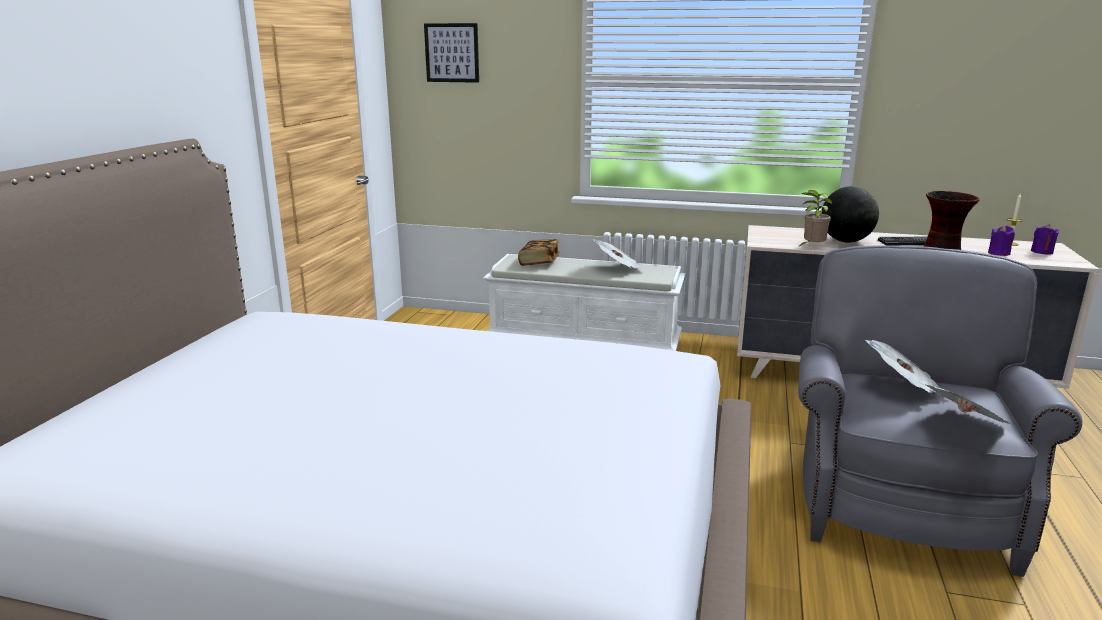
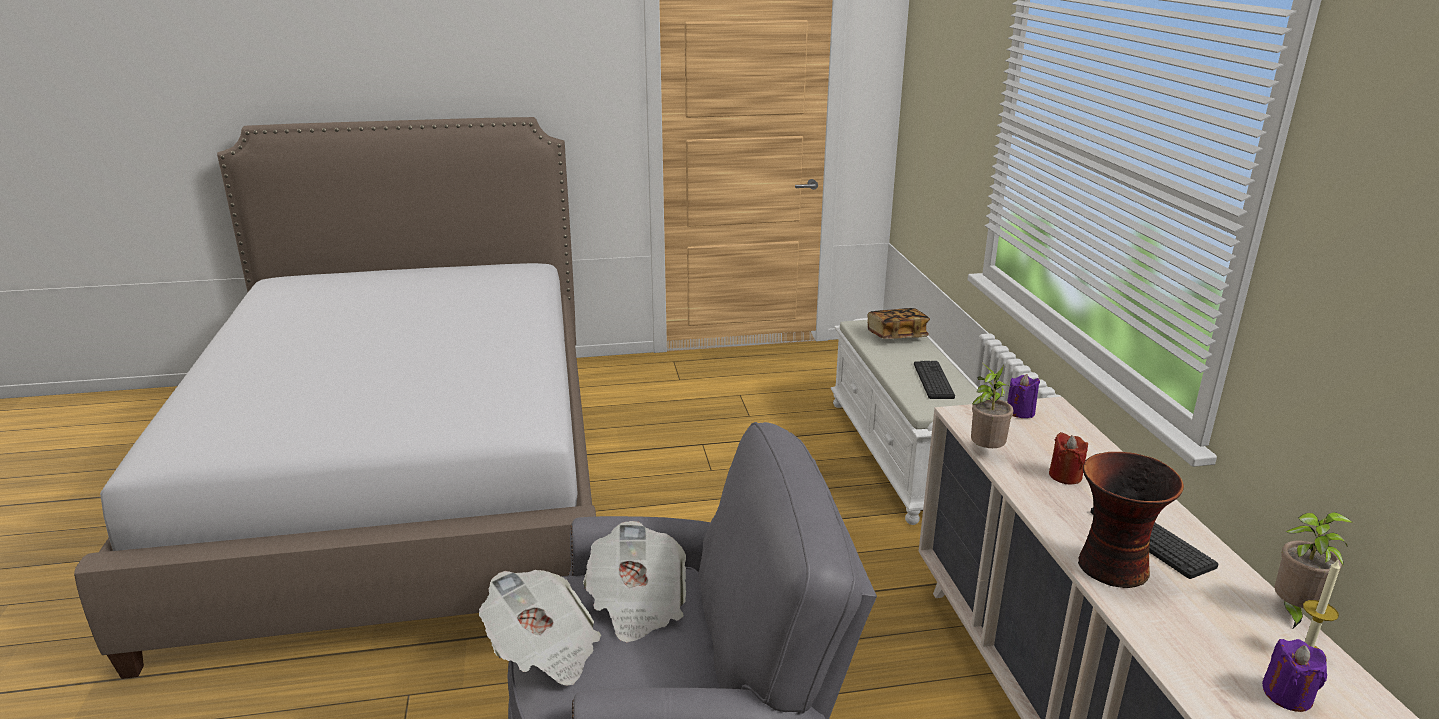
camera: 65 degrees right, 5 degrees up
(452, 53) = (934, 59): picture -> none
(619, 269) = (933, 380): newspaper -> keyboard
(846, 241) = (1065, 476): globe -> red candle
(977, 238) = (1293, 612): none -> potted plant
(999, 253) = (1192, 634): purple candle -> purple candle (1020, 412)

